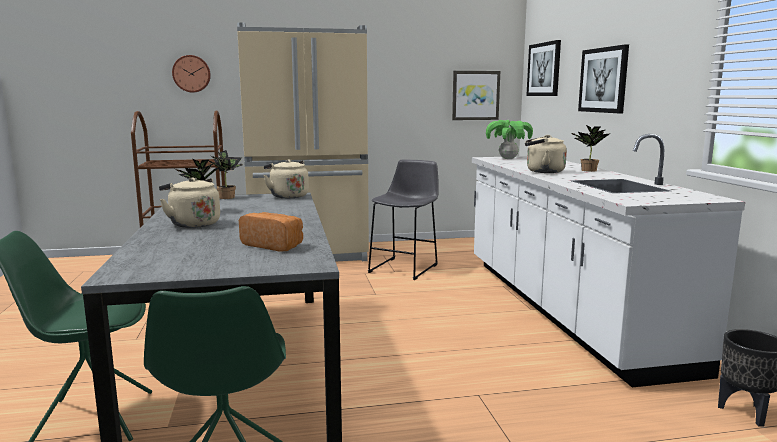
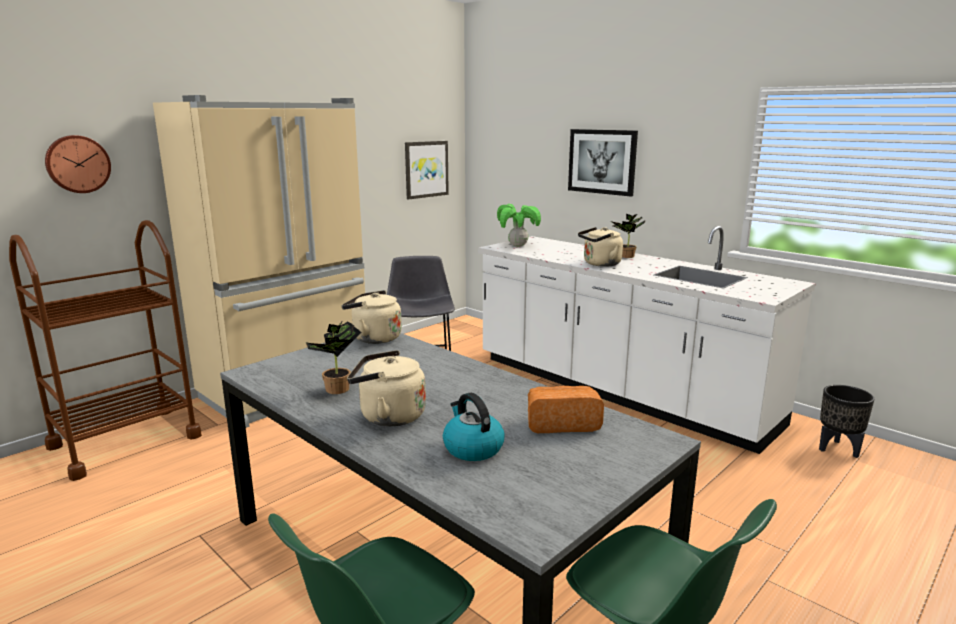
camera: 35 degrees left, 5 degrees up
(193, 243) = (472, 448): none -> kettle
(227, 197) = (304, 356): potted plant -> none
(544, 69) = (504, 141): picture -> none

